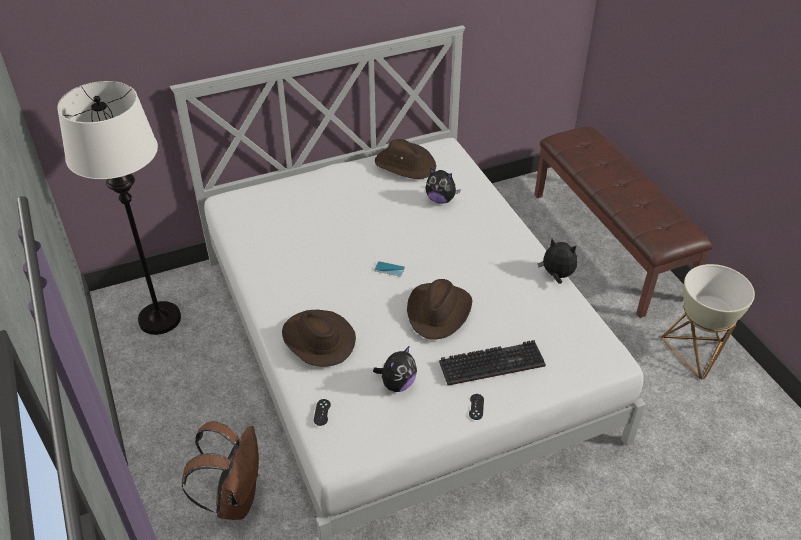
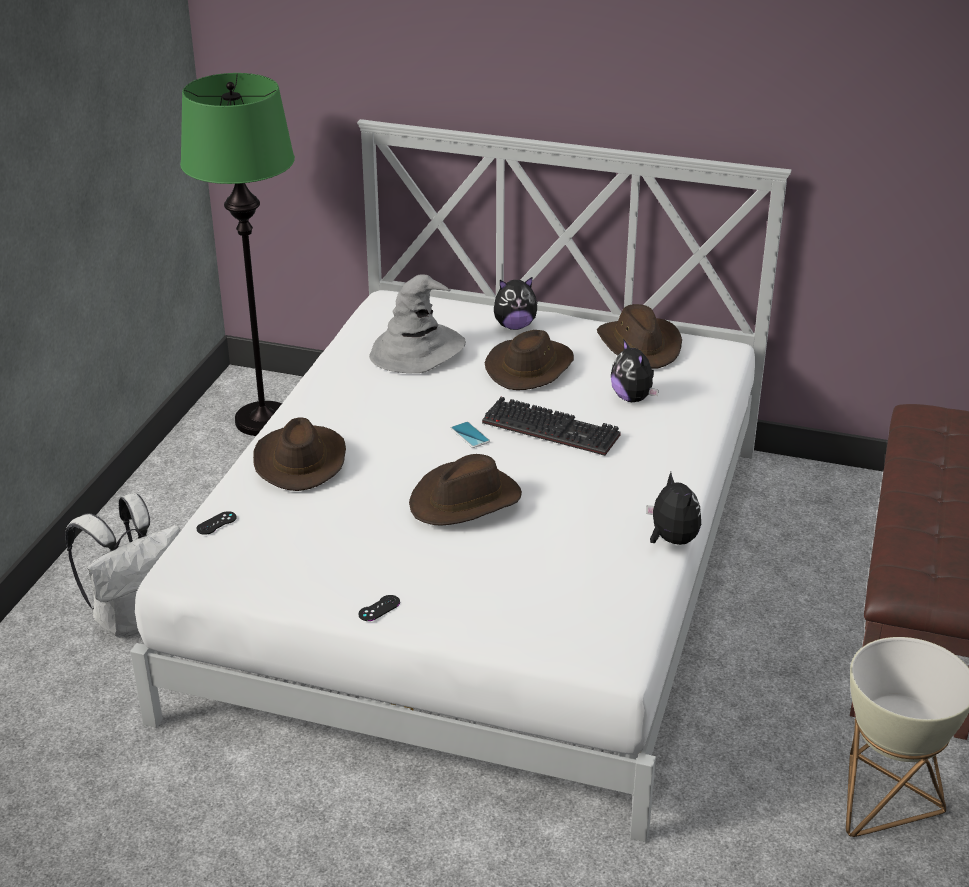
camera: 40 degrees right, 10 degrees down
(160, 318) = (264, 420): white floor lamp -> green floor lamp
(235, 498) = (135, 617): brown backpack -> white backpack
(290, 228) = (417, 351): none -> grey hat
(365, 207) = (530, 367): none -> brown hat
(397, 384) = (325, 541): plush toy -> plush toy (514, 326)
(493, 362) = (458, 579): keyboard -> keyboard (554, 428)

